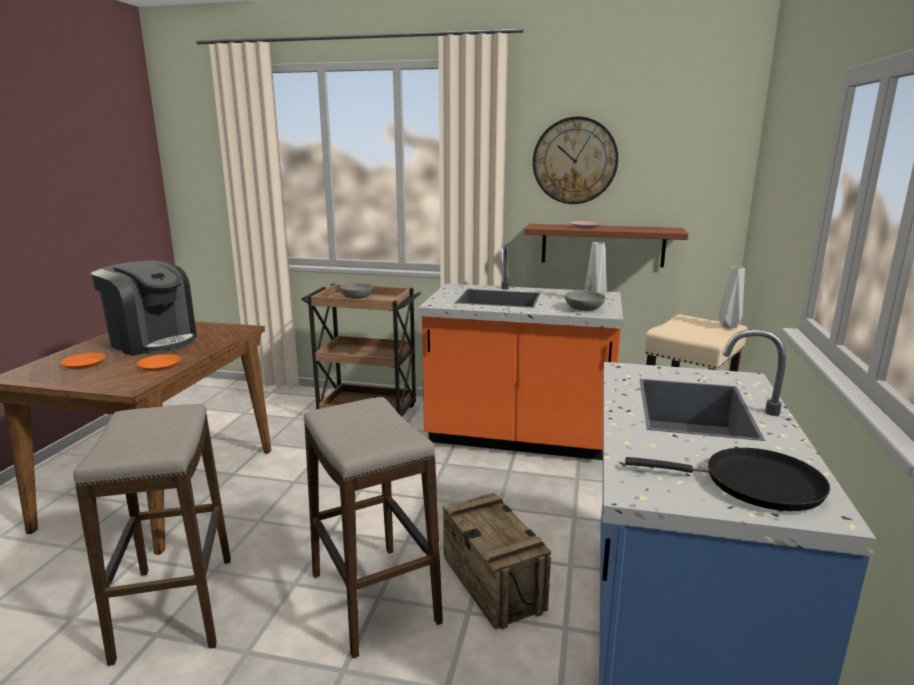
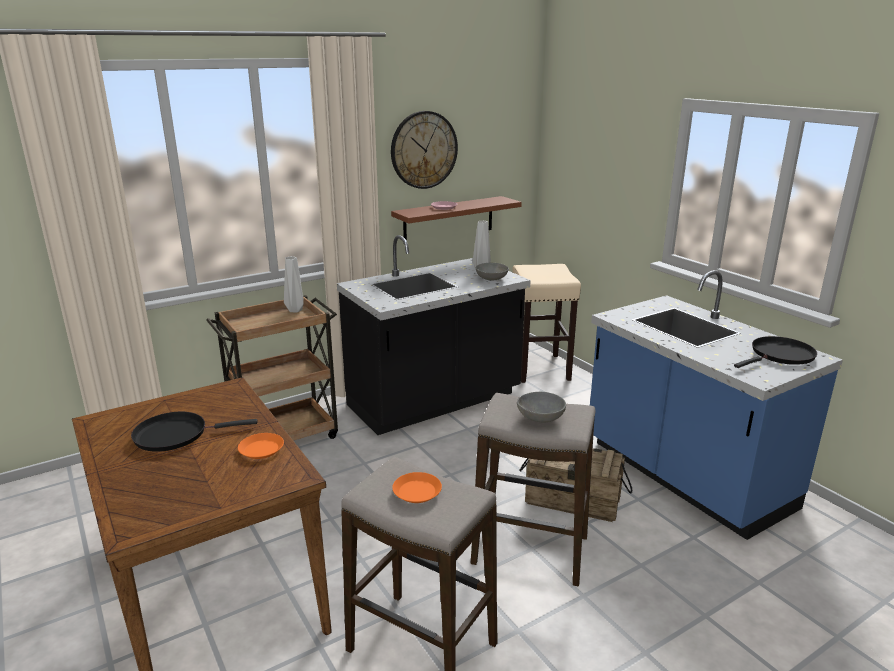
camera: 45 degrees left, 5 degrees up
(84, 364) = (172, 484): orange plate -> orange plate (416, 491)
(153, 342) = (176, 435): coffee machine -> black frying pan
(357, 298) = (263, 320): grey bowl -> grey bowl (540, 417)
(519, 437) = (435, 402): orange counter -> black counter
(730, 326) = (560, 266): grey vase -> grey vase (296, 310)

